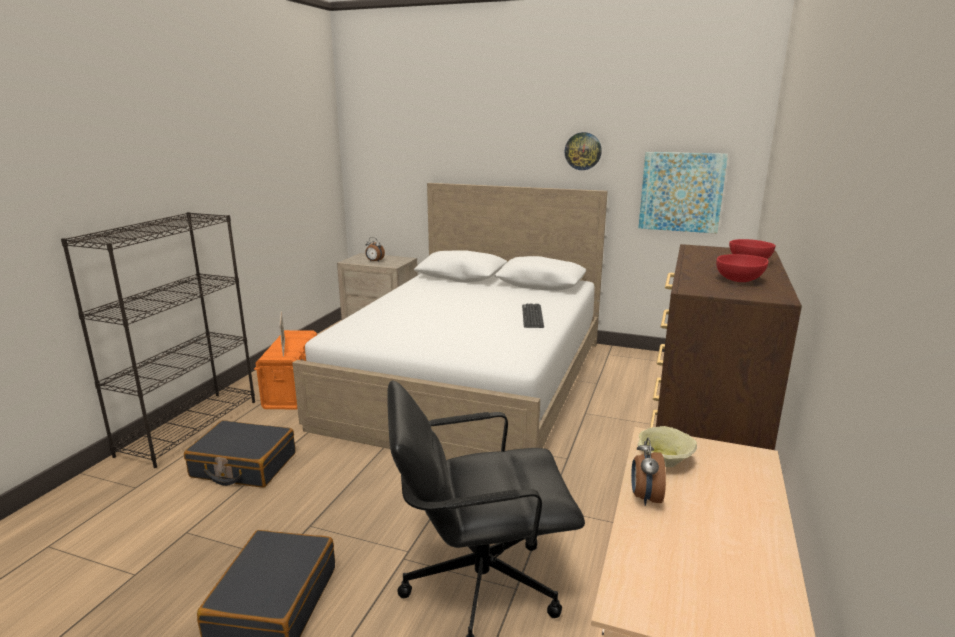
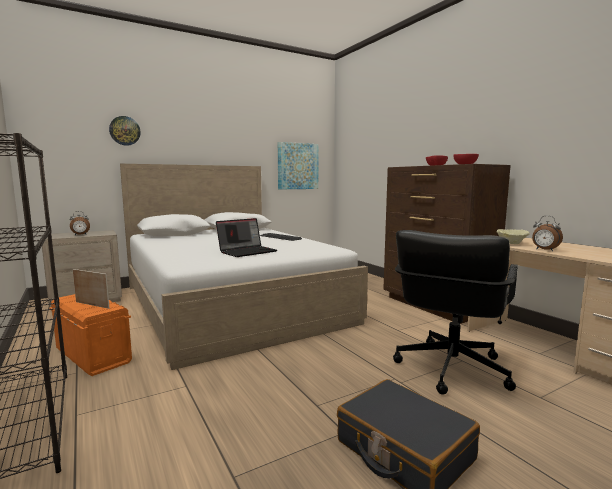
camera: 50 degrees left, 10 degrees down
(243, 465) = (170, 412): black suitcase -> none
(427, 332) = (247, 251): none -> laptop
(583, 151) = (241, 140): wall clock -> wall clock (124, 131)

